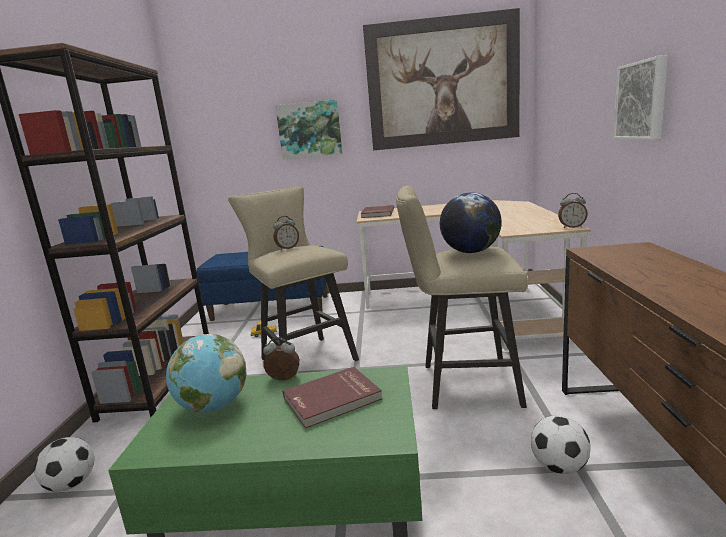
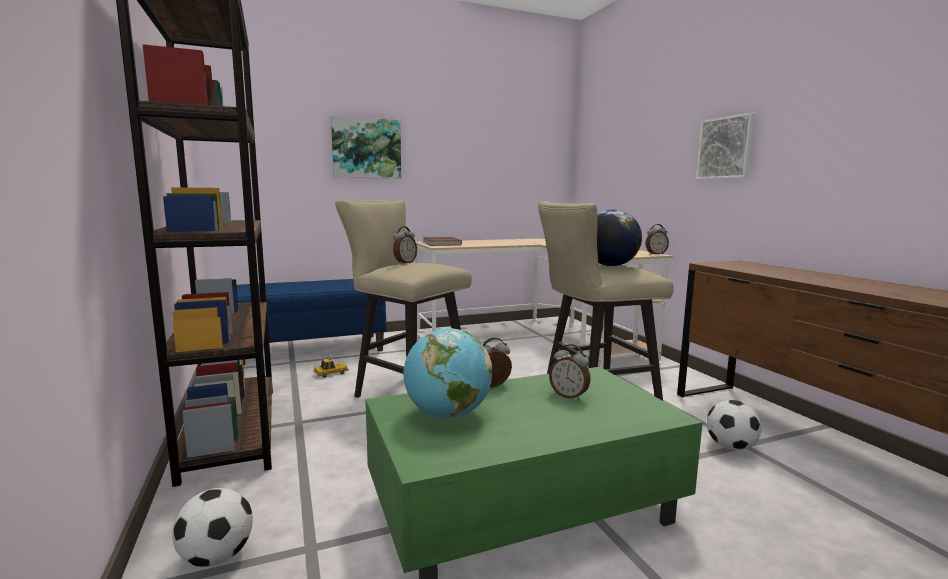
camera: 25 degrees left, 5 degrees down
(333, 399) = (569, 396): red book -> alarm clock
(442, 82) = (501, 121): picture -> none

